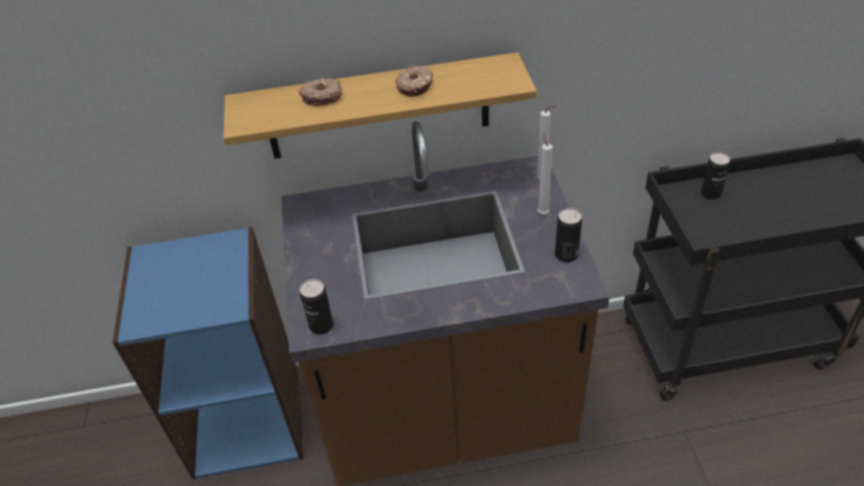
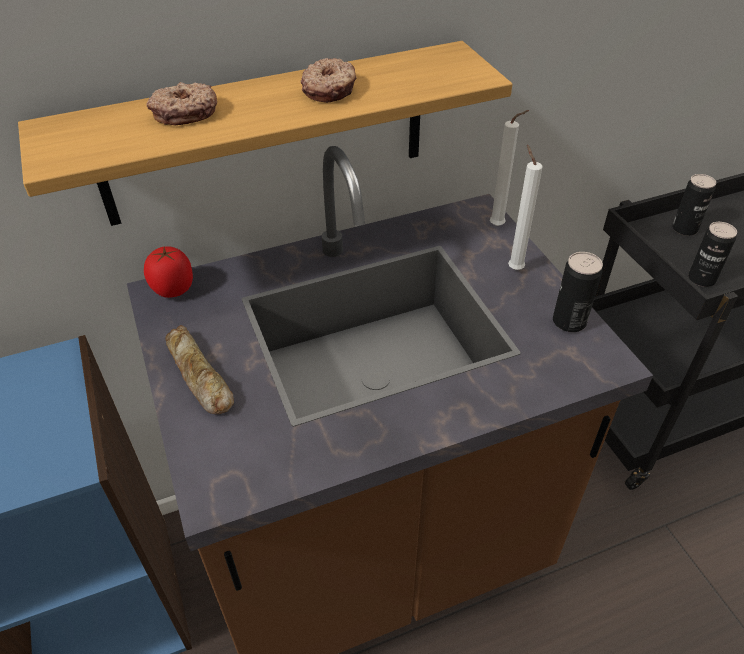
camera: 15 degrees left, 0 degrees up
(310, 203) = (174, 289): none -> tomato
(314, 261) = (198, 375): none -> bread
(321, 325) = (231, 480): can -> can (701, 279)

